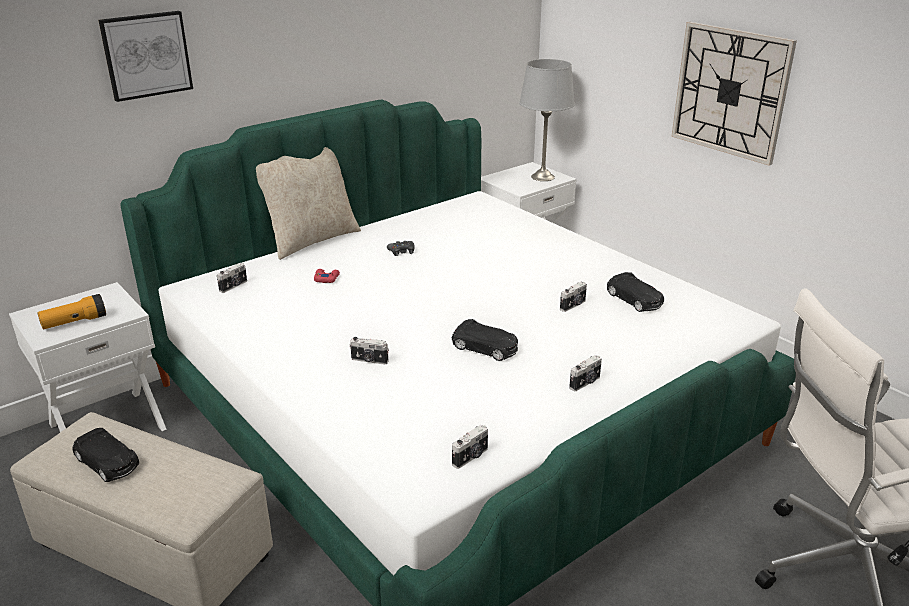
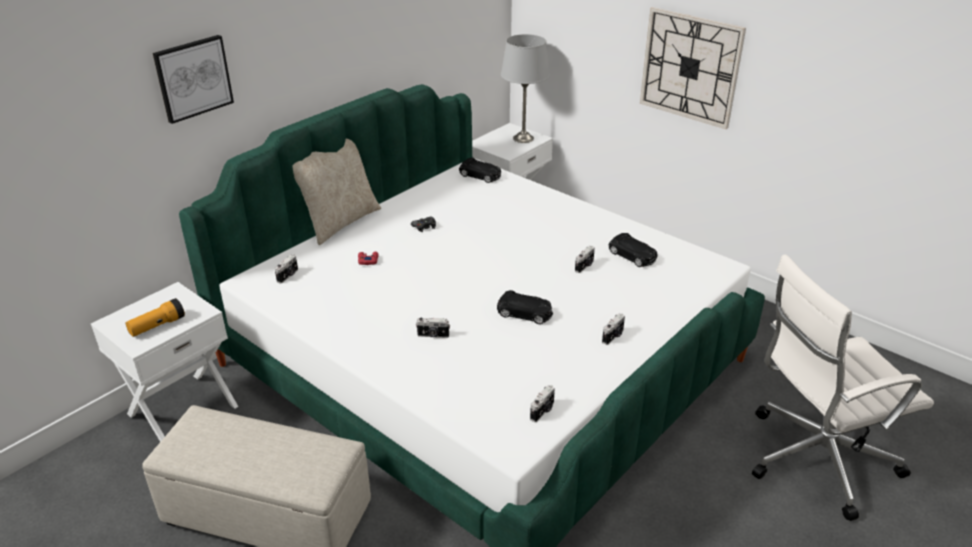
camera: 10 degrees left, 5 degrees up
(108, 462) = (230, 449): black toy car -> black toy car (480, 175)

